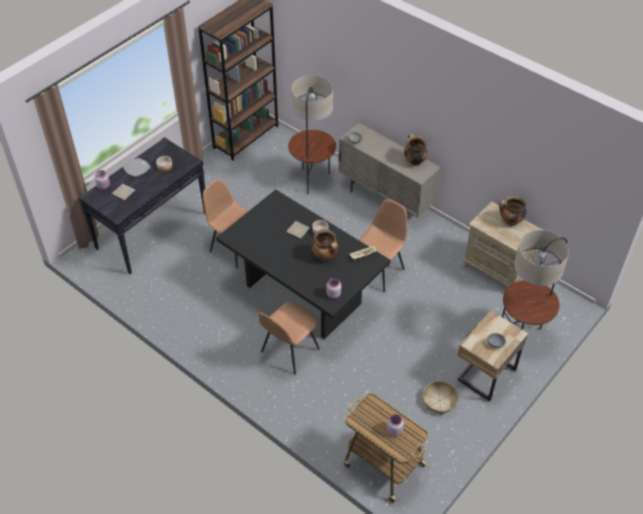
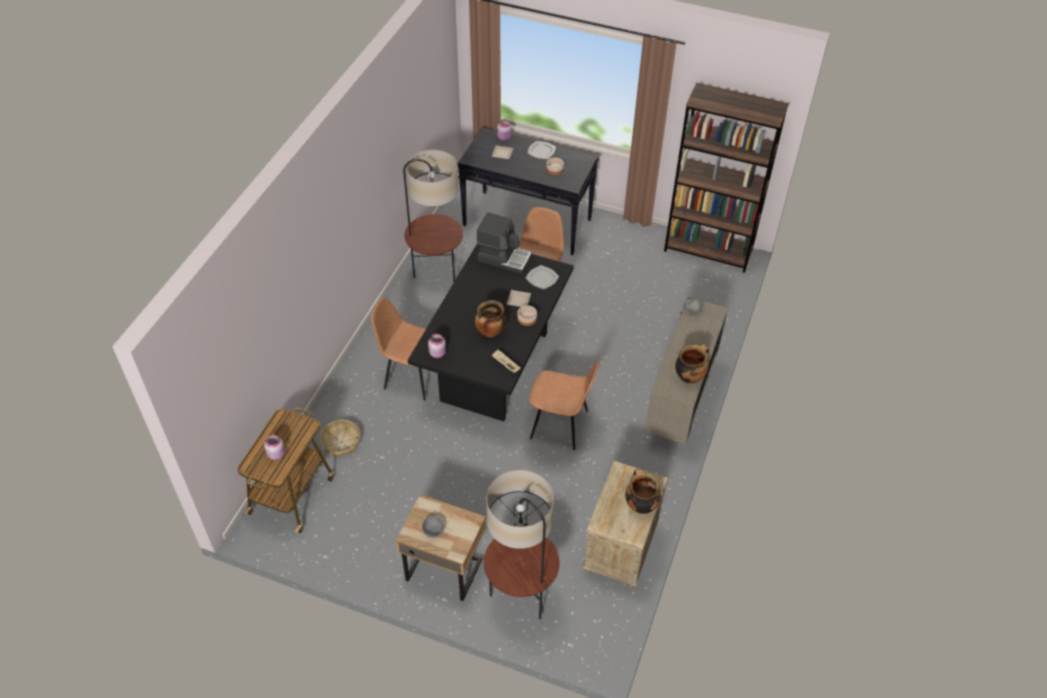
camera: 70 degrees right, 0 degrees up
(246, 227) = (504, 258): none -> coffee machine
(281, 210) = (542, 278): none -> plate
(312, 180) = (672, 327): floor lamp -> floor lamp (436, 276)
(439, 401) = (390, 529): basket -> basket (341, 442)

